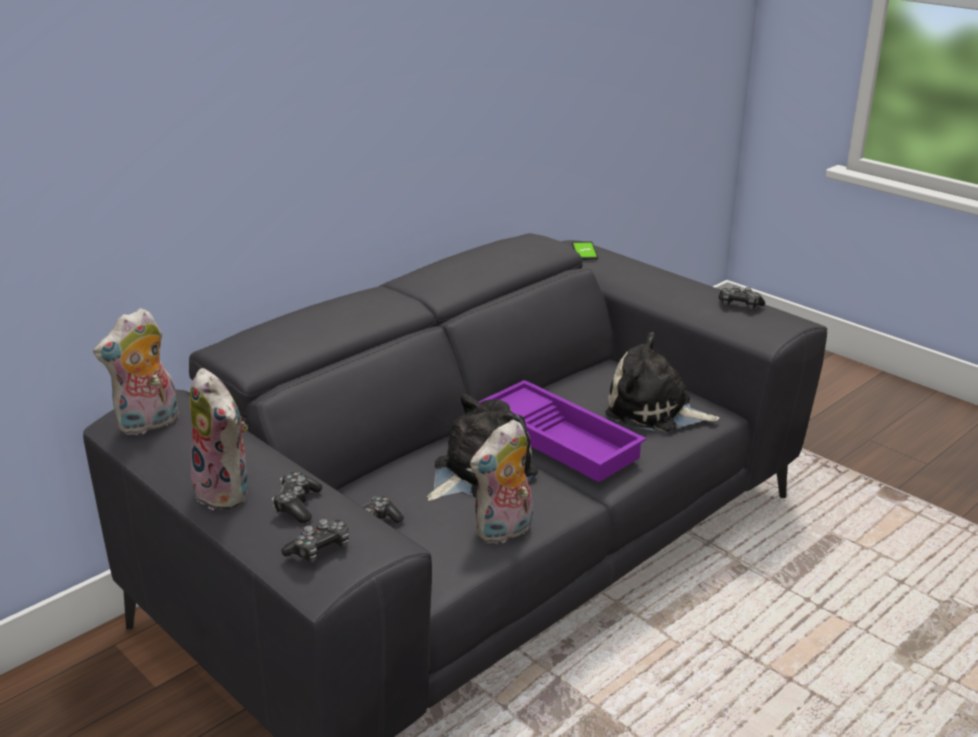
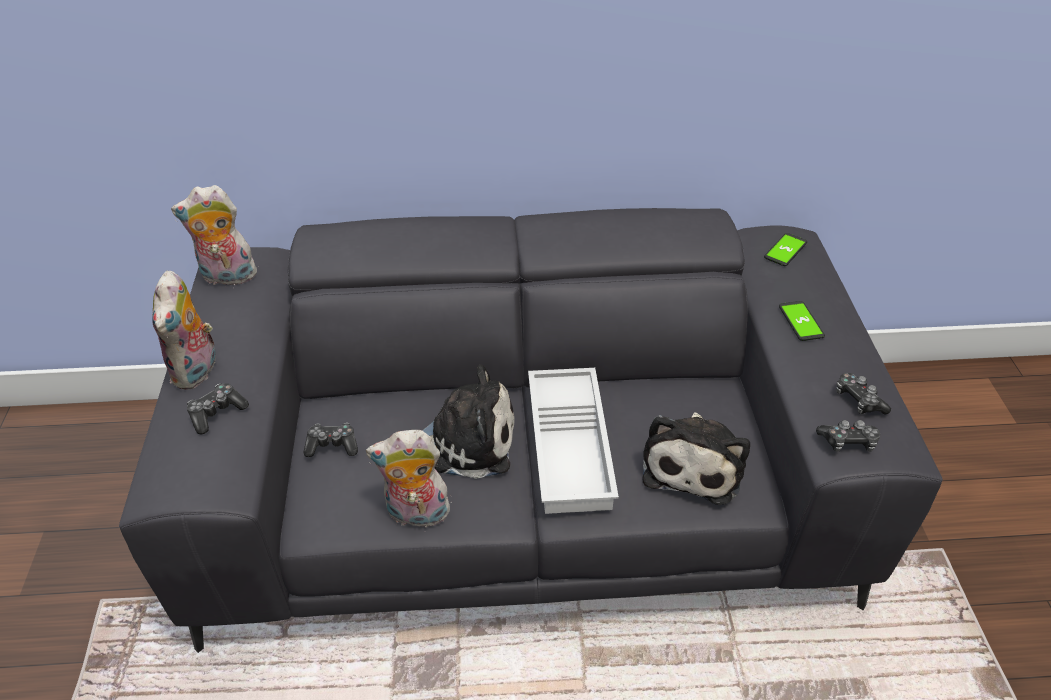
camera: 40 degrees right, 15 degrees up
(320, 549) = (178, 466): game controller -> game controller (848, 442)
(562, 438) = (572, 446): purple tray -> white tray
(649, 282) = (801, 321): none -> phone
(654, 411) = (693, 464): plush toy -> plush toy turned 135 degrees counterclockwise

